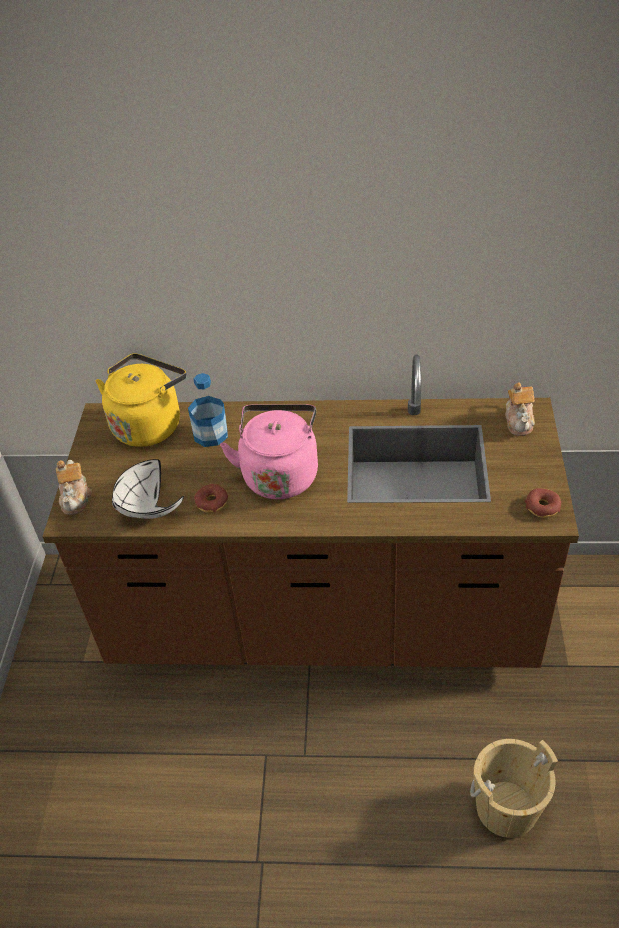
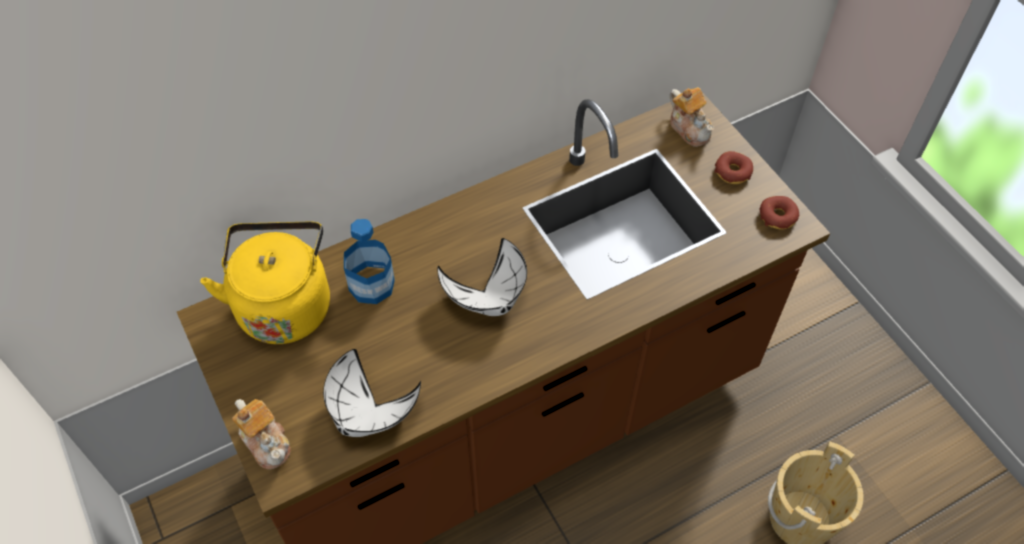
camera: 35 degrees left, 10 degrees up
(212, 502) = (439, 369): donut -> donut (733, 172)
(280, 473) = (489, 298): pink kettle -> white bowl

